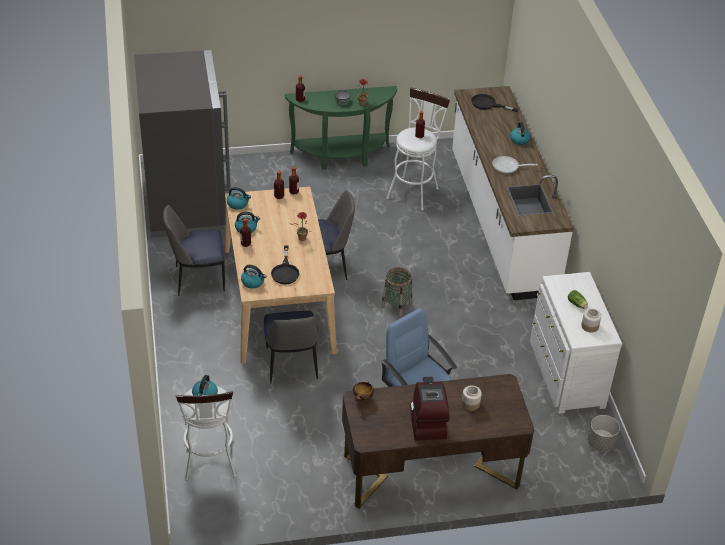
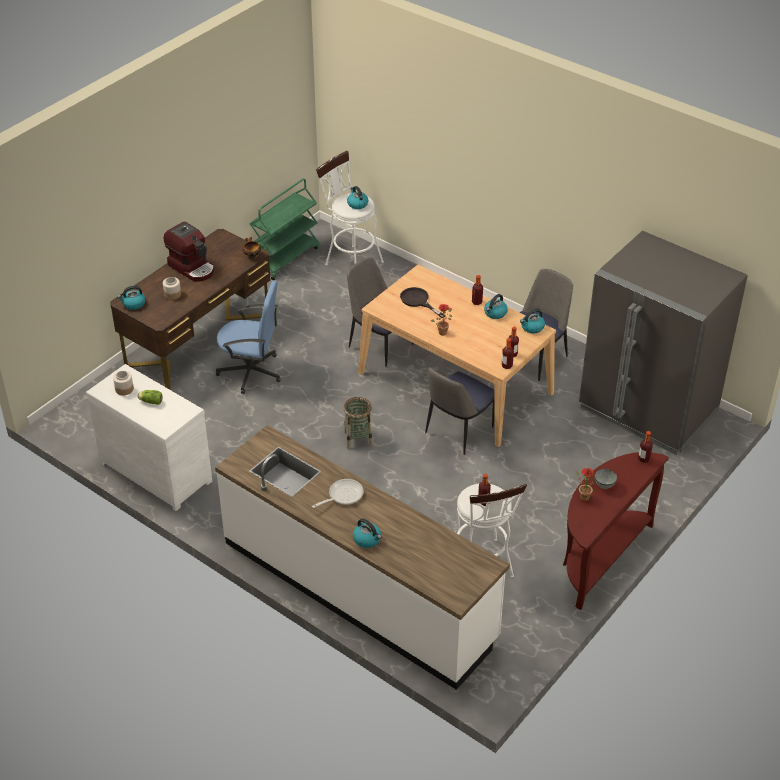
camera: 140 degrees right, 0 degrees up
(253, 282) = (429, 280): kettle -> kettle (133, 304)
(260, 511) = (285, 258): none -> green cart
(341, 156) = (600, 557): green console table -> brown console table
(487, 104) = (451, 567): black frying pan -> none
(600, 443) = (84, 433): grey planter -> none

